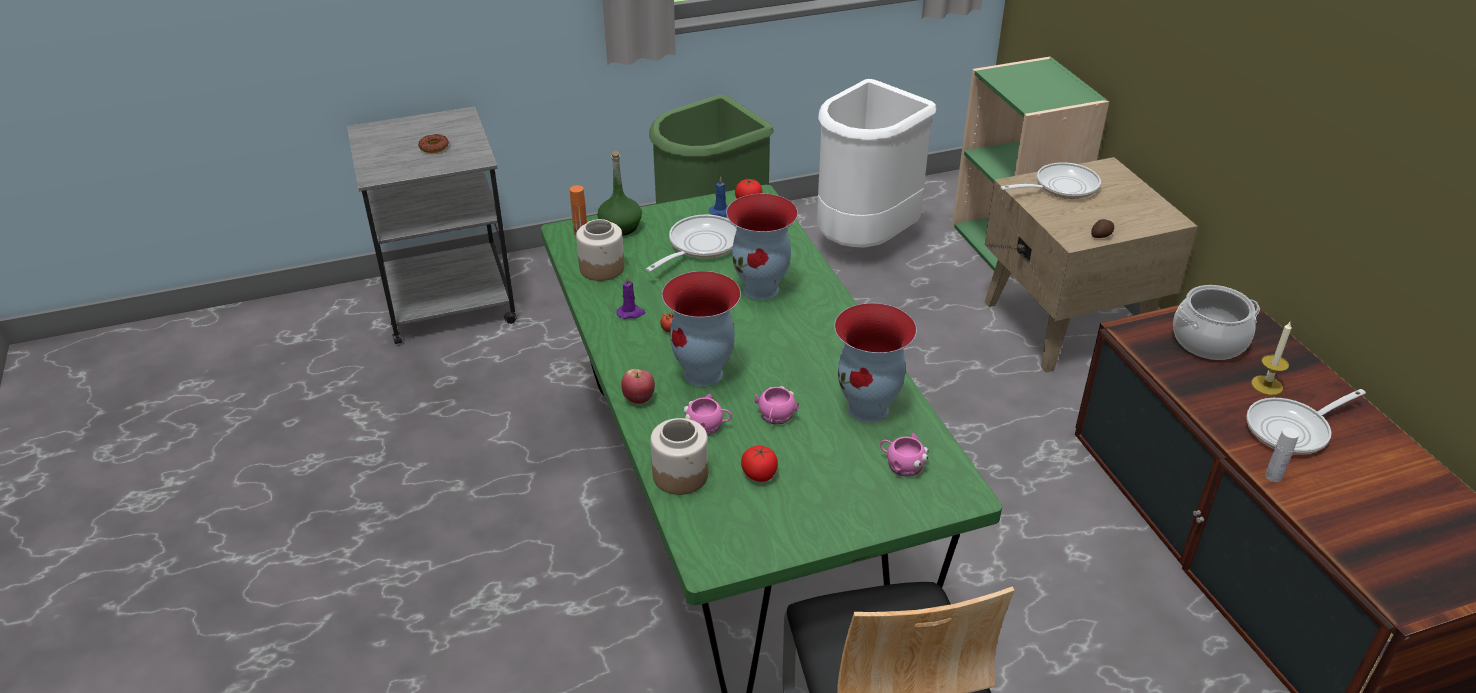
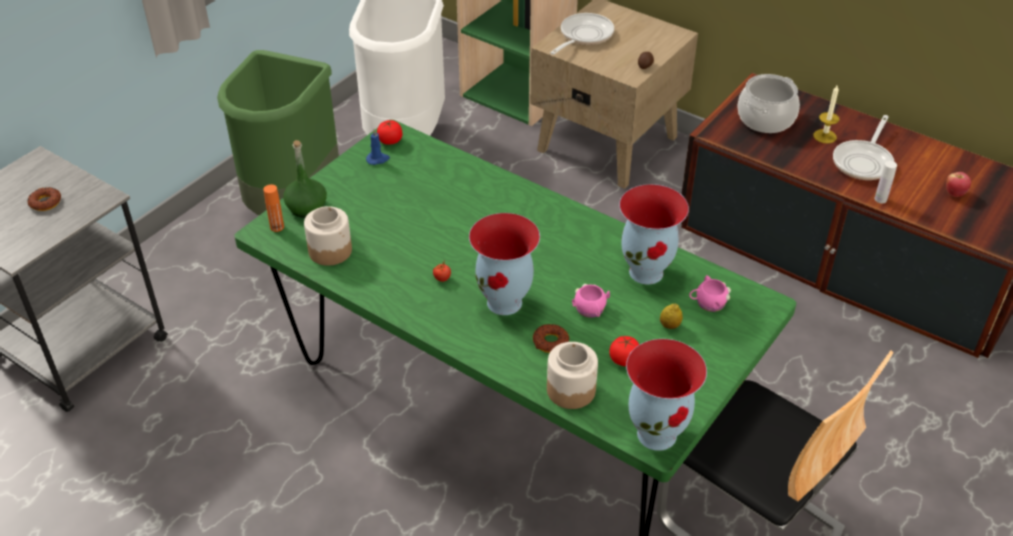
camera: 35 degrees left, 5 degrees up
(631, 313) = (396, 279): purple candle -> none
(639, 399) = (478, 347): apple -> apple (954, 193)
(700, 246) = (390, 196): frying pan -> none
(707, 426) = (550, 342): pink mug -> donut
(762, 289) = (477, 212): vase -> vase (657, 433)
(838, 466) = (670, 326): none -> lemon

